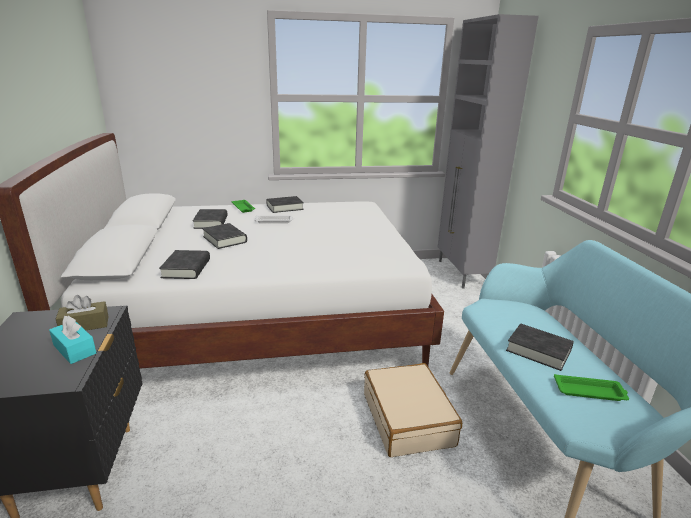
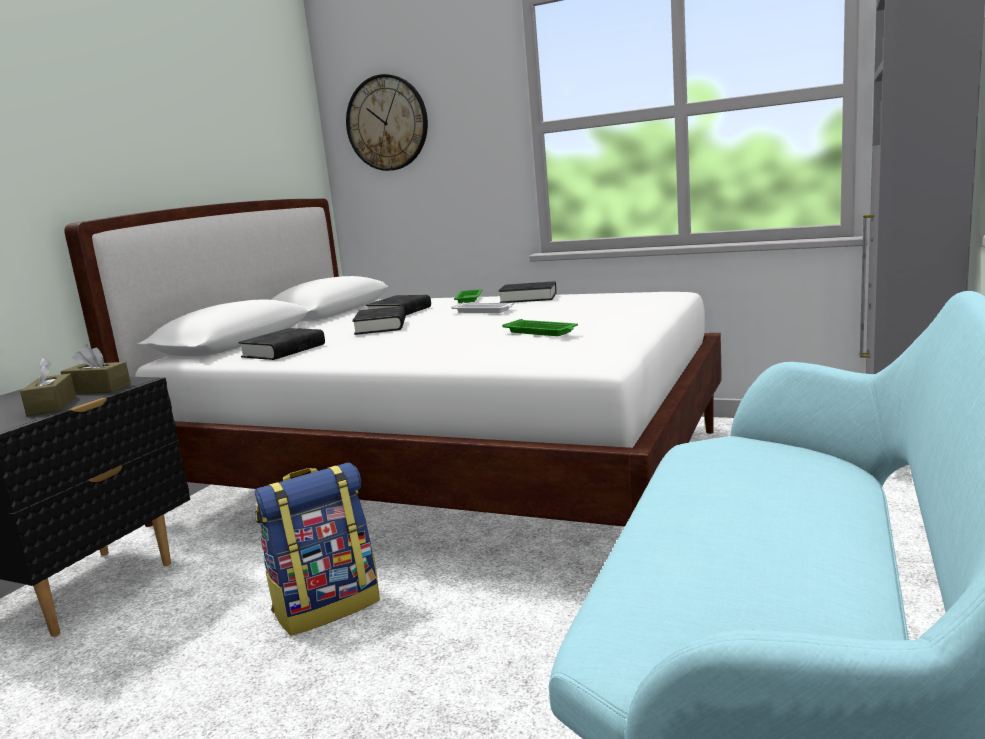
camera: 35 degrees right, 10 degrees down
(74, 349) = (52, 406): turquoise tissue box -> brown tissue box
(159, 79) = (387, 123): none -> wall clock
(277, 425) = (327, 606): none -> backpack
(408, 419) = (529, 654): beige suitcase -> none
(538, 350) = (715, 521): black book -> none
(590, 391) = (725, 606): green tray -> green tray (541, 332)

